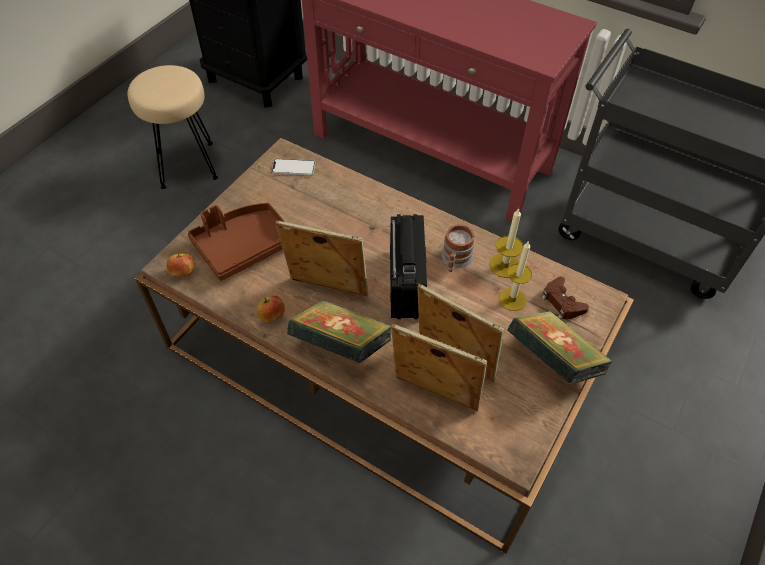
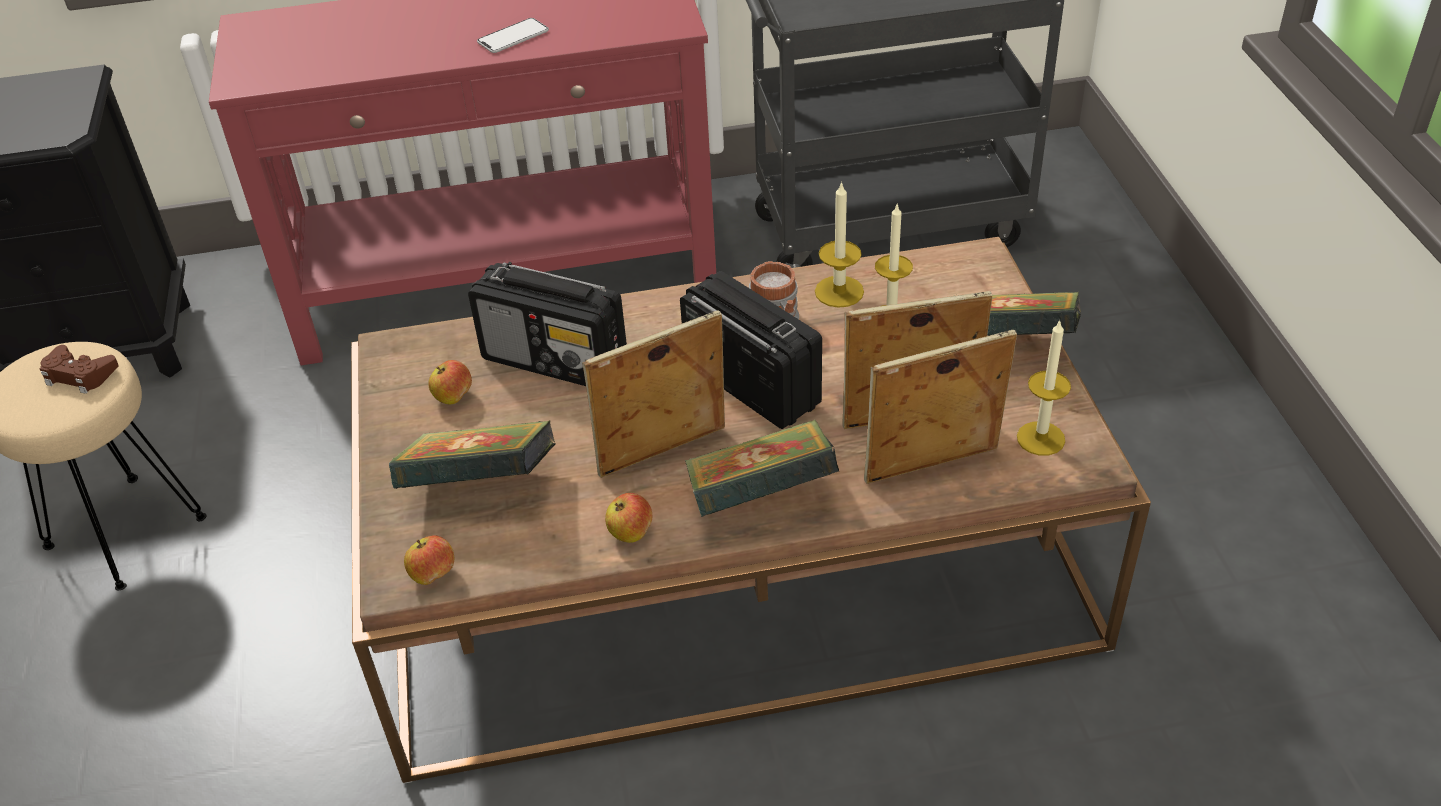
camera: 40 degrees left, 10 degrees down
(243, 246) = (481, 486): brown tray -> book
(280, 195) = (453, 397): none -> apple
(293, 168) = (429, 356): phone -> phone (513, 37)
(339, 207) = (556, 360): none -> radio
(507, 424) = (1040, 438): none -> candle
(562, 302) = (945, 287): brown game controller -> brown game controller (79, 375)

